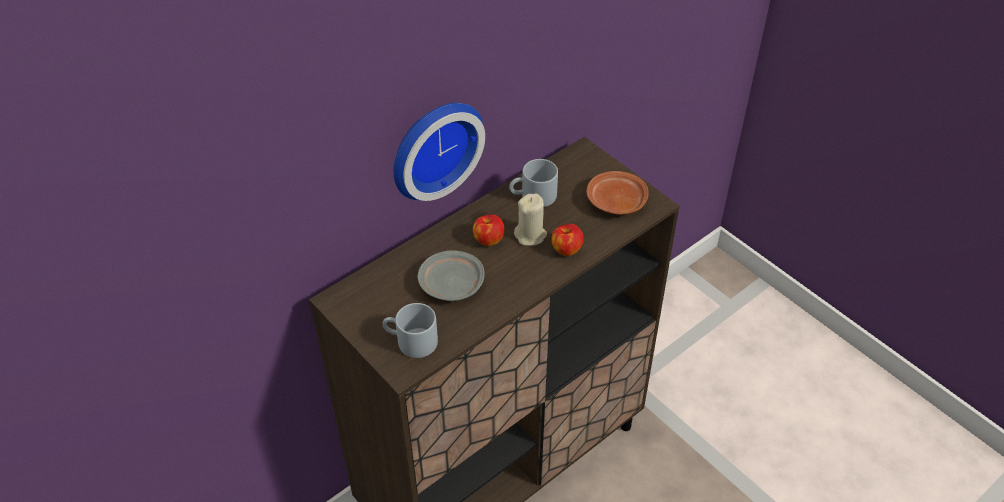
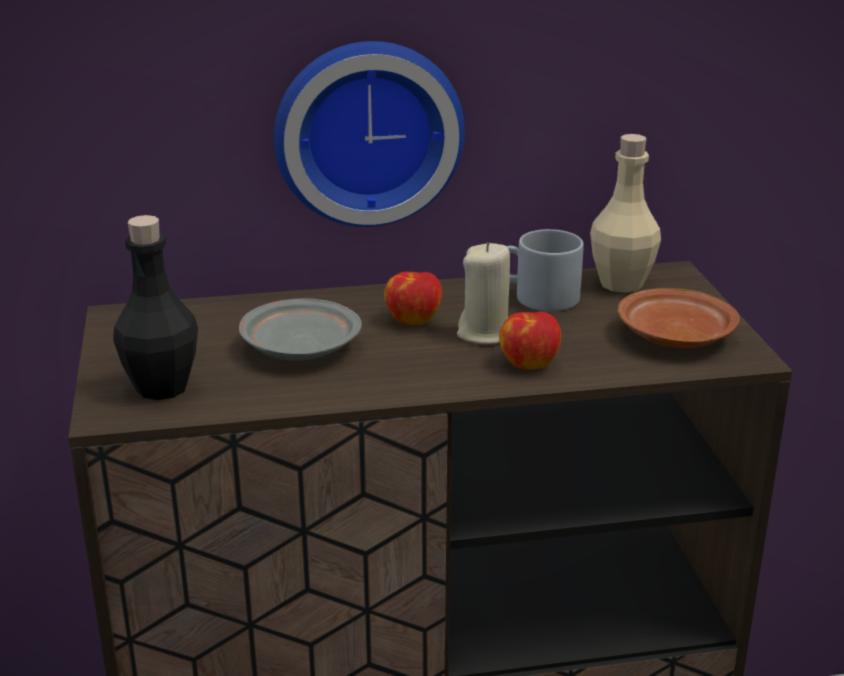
camera: 30 degrees right, 20 degrees down
(410, 341) = (162, 387): grey mug -> black bottle
(565, 169) = (621, 283): none -> beige bottle

